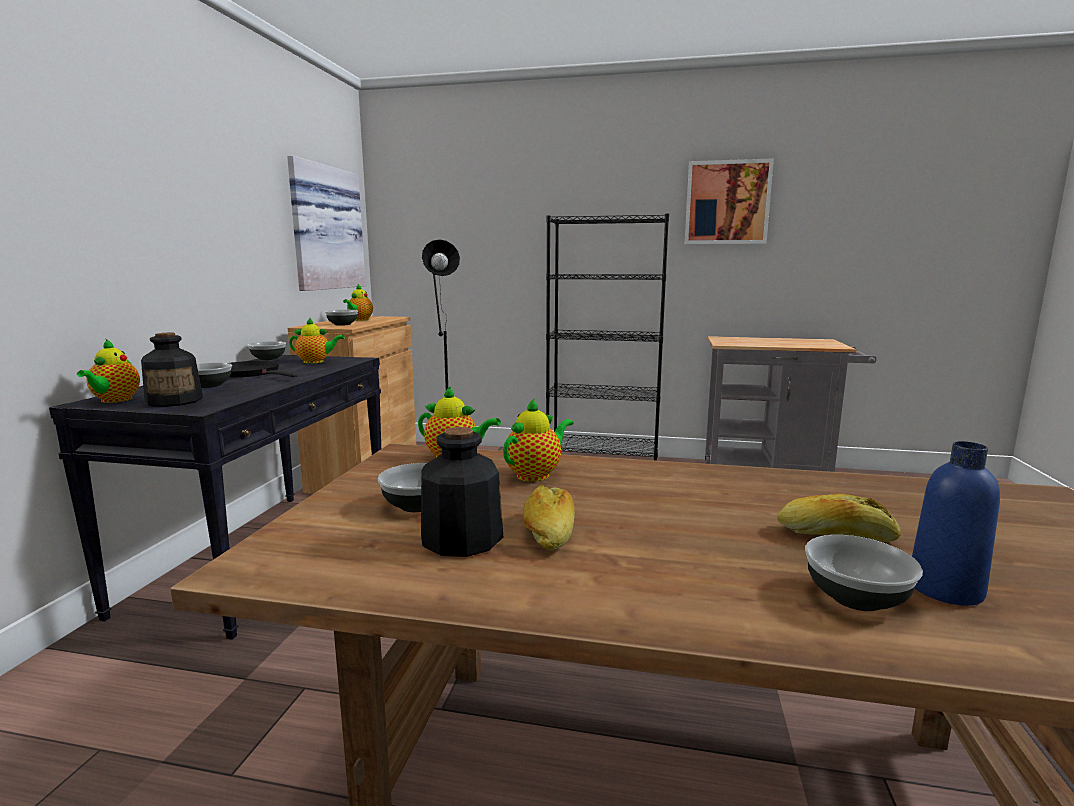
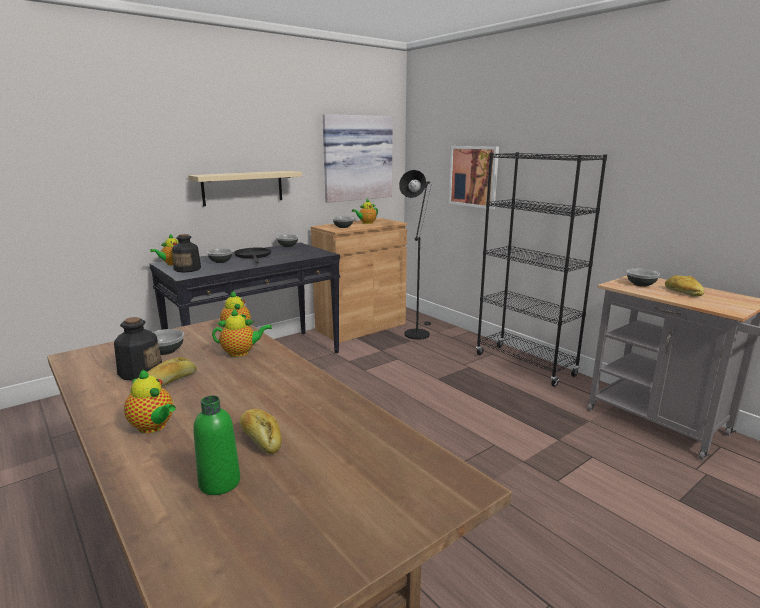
camera: 40 degrees right, 5 degrees up
(194, 261) = (243, 188): none -> beige shelf
(316, 362) = (301, 252): teapot -> teapot (153, 427)
(727, 203) = (670, 141): picture -> picture (473, 176)
(778, 342) = (683, 292): none -> bread
(855, 597) = (179, 463): bowl -> bowl (641, 284)
(945, 589) = (219, 482): blue bottle -> green bottle

